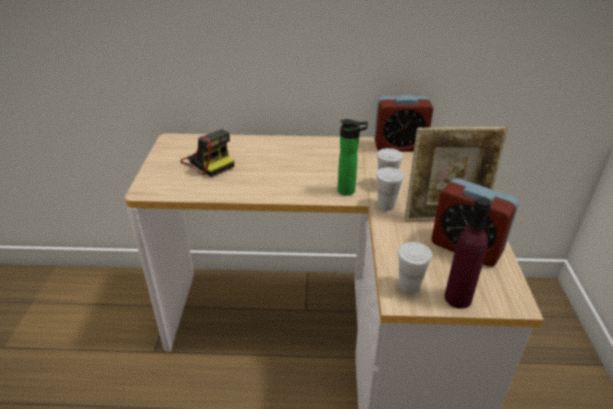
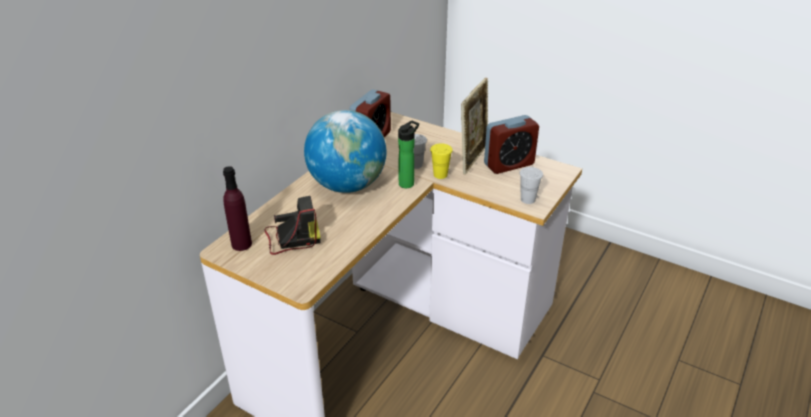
camera: 60 degrees left, 0 degrees up
(309, 161) = (347, 185): none -> globe
(386, 205) = (440, 175): white cup -> yellow cup
(458, 298) = (549, 187): purple bottle -> purple bottle (241, 244)

